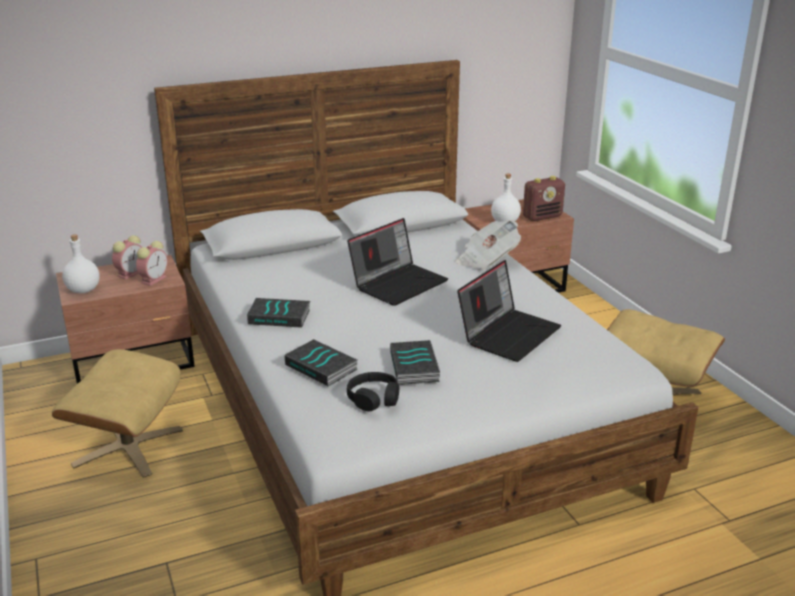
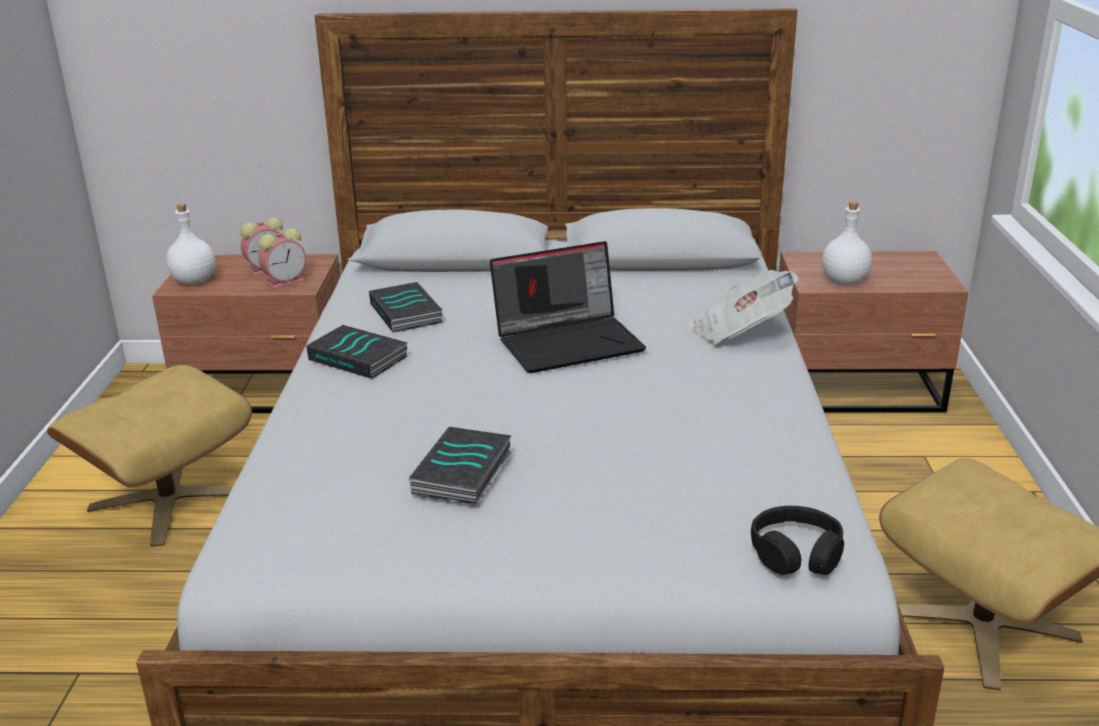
camera: 25 degrees right, 0 degrees up
(322, 367) = (334, 442): book -> book (407, 313)
(373, 398) = (355, 507): black headphones -> black headphones (796, 553)
(508, 333) = (665, 453): laptop -> none
(542, 217) = (914, 282): radio -> none

